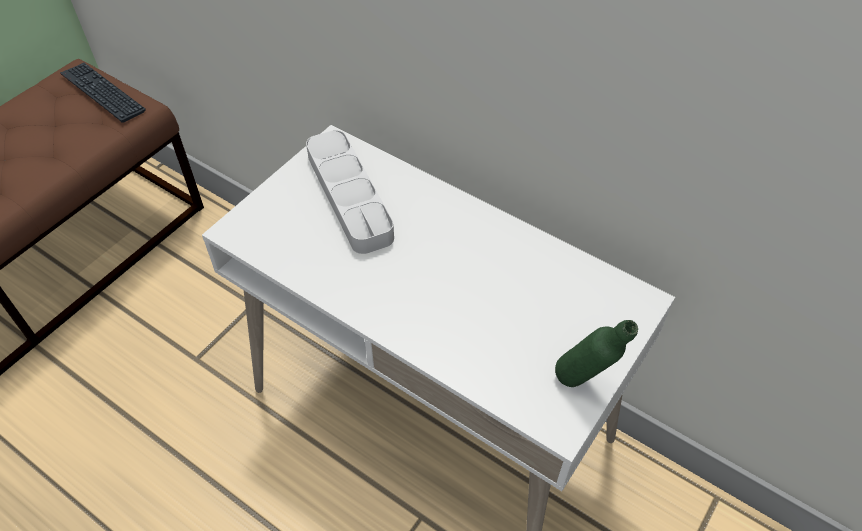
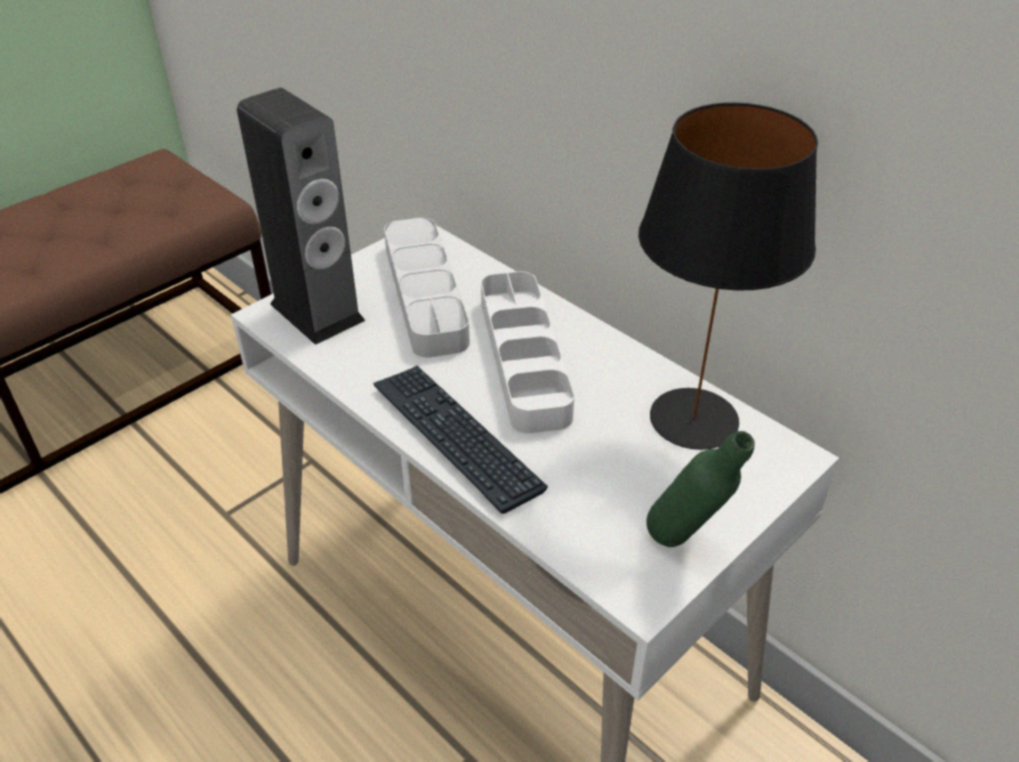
camera: 10 degrees right, 10 degrees down
(103, 93) = (180, 183): keyboard -> keyboard (456, 437)
(269, 224) = (317, 312): none -> speaker
(437, 243) = (524, 357): none -> white tray
(569, 279) = (692, 417): none -> black table lamp

